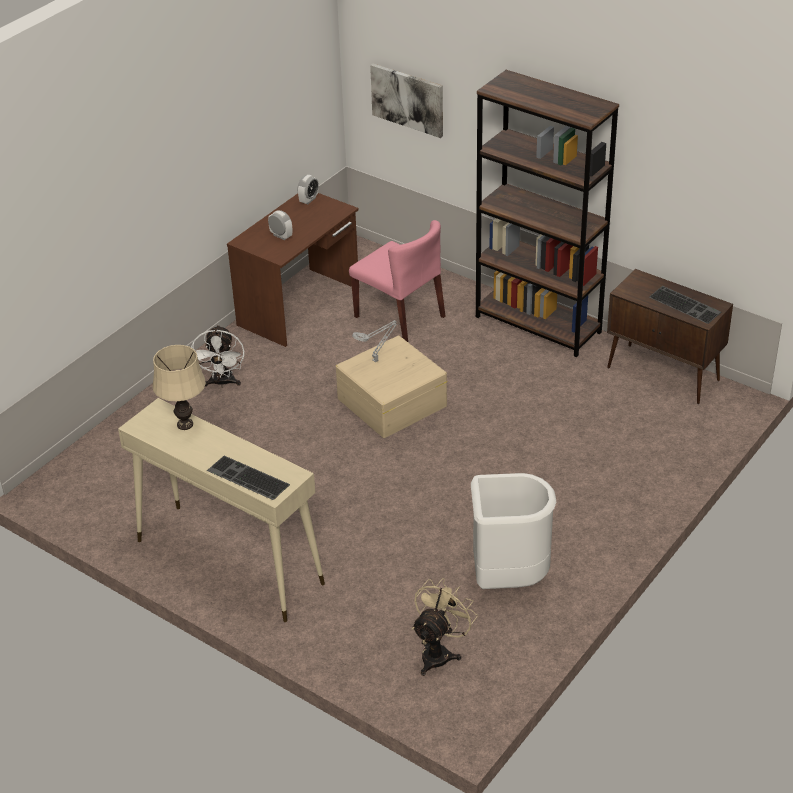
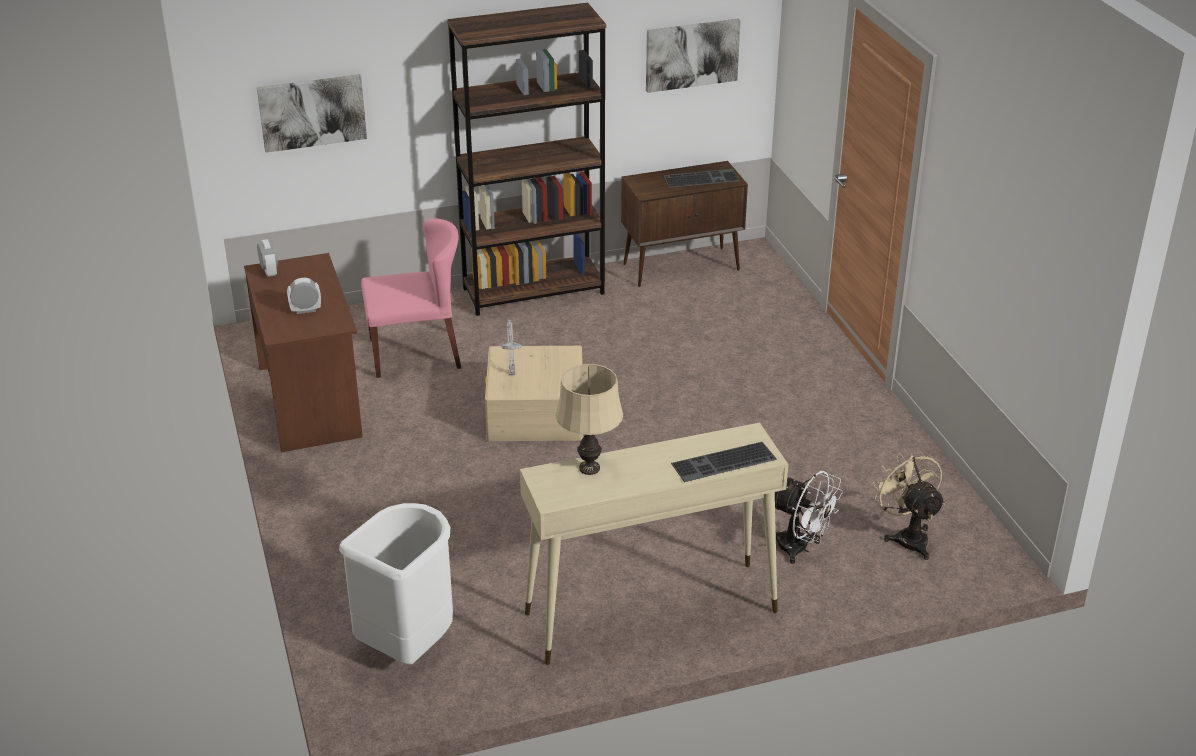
camera: 55 degrees left, 5 degrees down
(222, 383) = (363, 501): white fan -> white fan (800, 548)
(508, 579) = (850, 458): white trash can -> white trash can (407, 645)
(711, 191) = (691, 54): none -> picture

